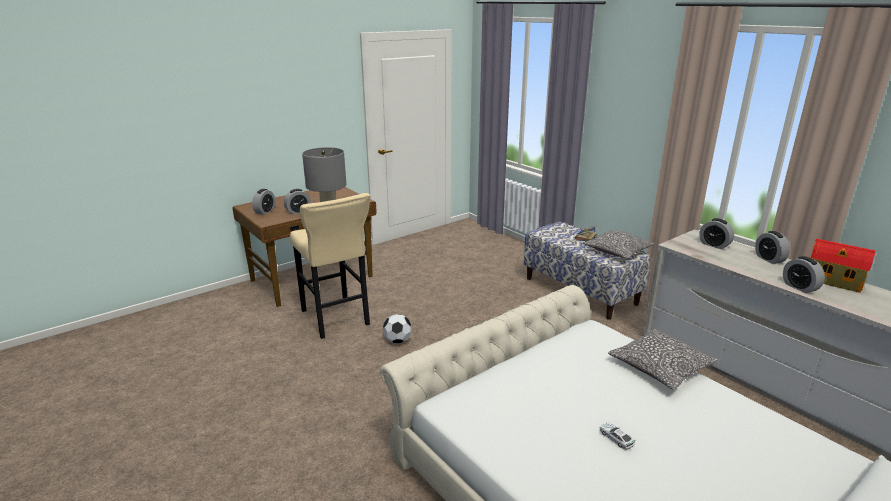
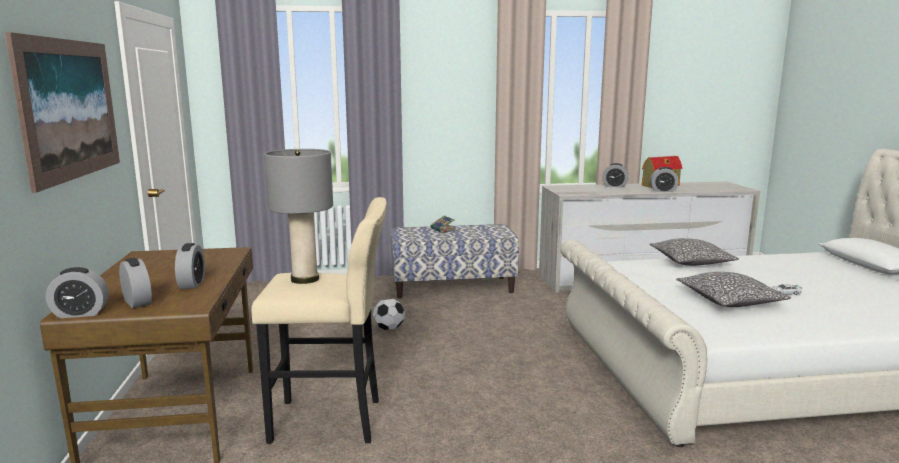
camera: 60 degrees left, 10 degrees down
(287, 103) = (70, 109): none -> picture
(397, 340) = (438, 392): football -> football (389, 329)
(617, 251) = (485, 229): pillow -> pillow (729, 300)
(714, 245) = (577, 188): alarm clock -> alarm clock (80, 313)

